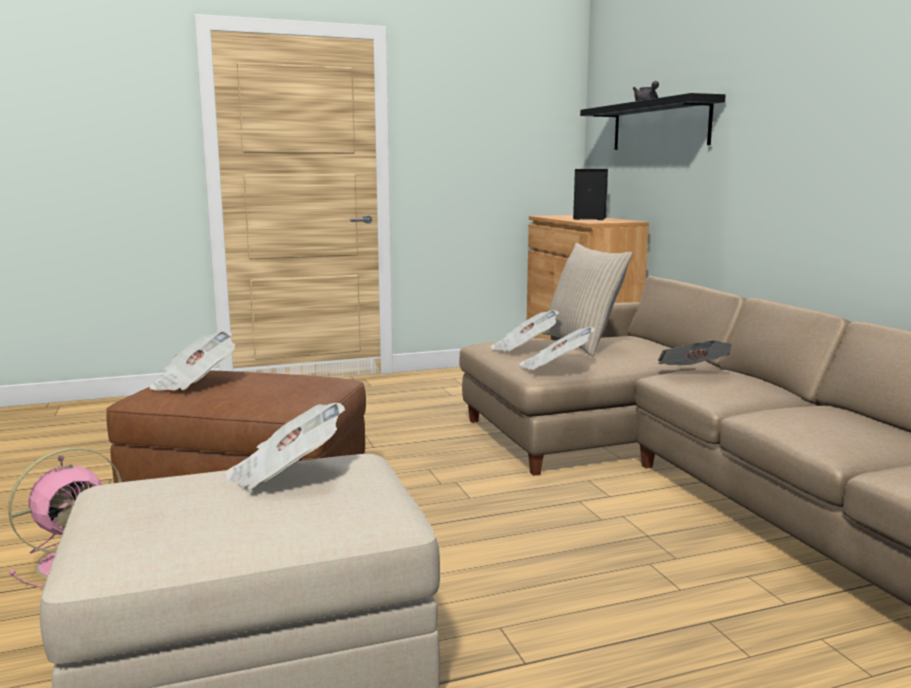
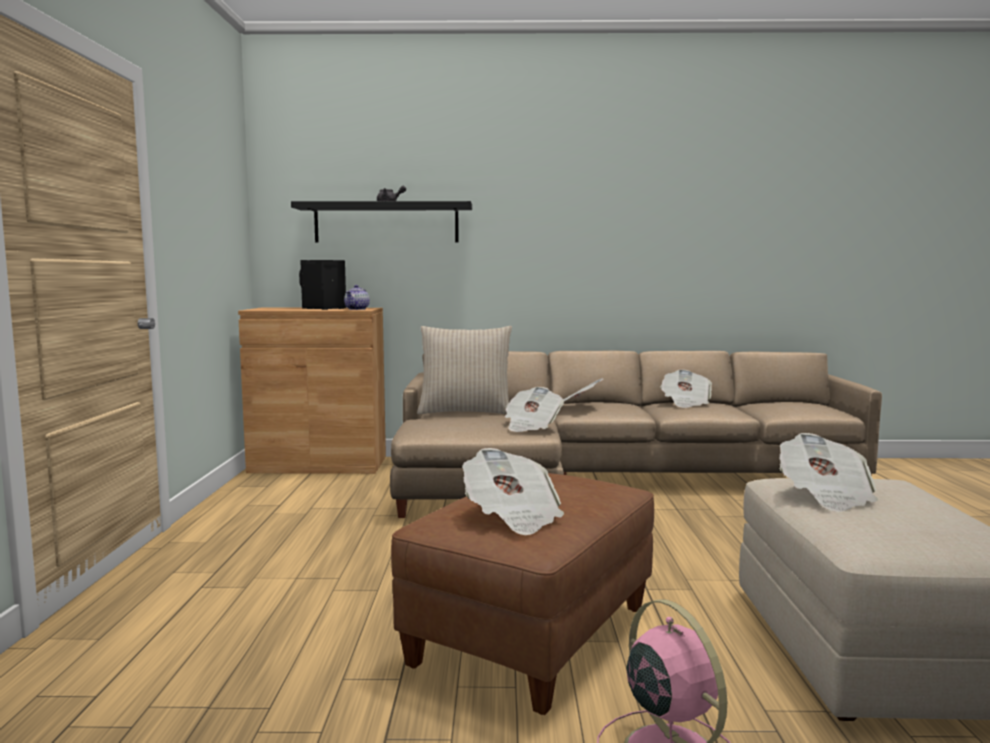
camera: 70 degrees left, 5 degrees down
(524, 349) = (459, 424): newspaper -> newspaper (685, 403)
(595, 221) = (357, 309): none -> teapot

